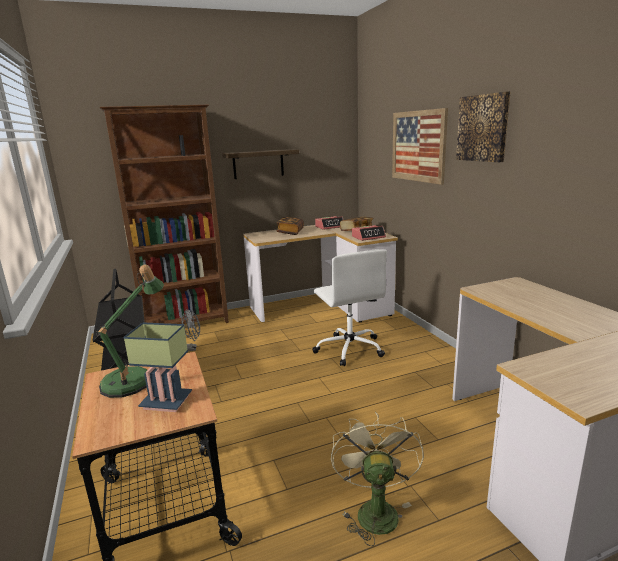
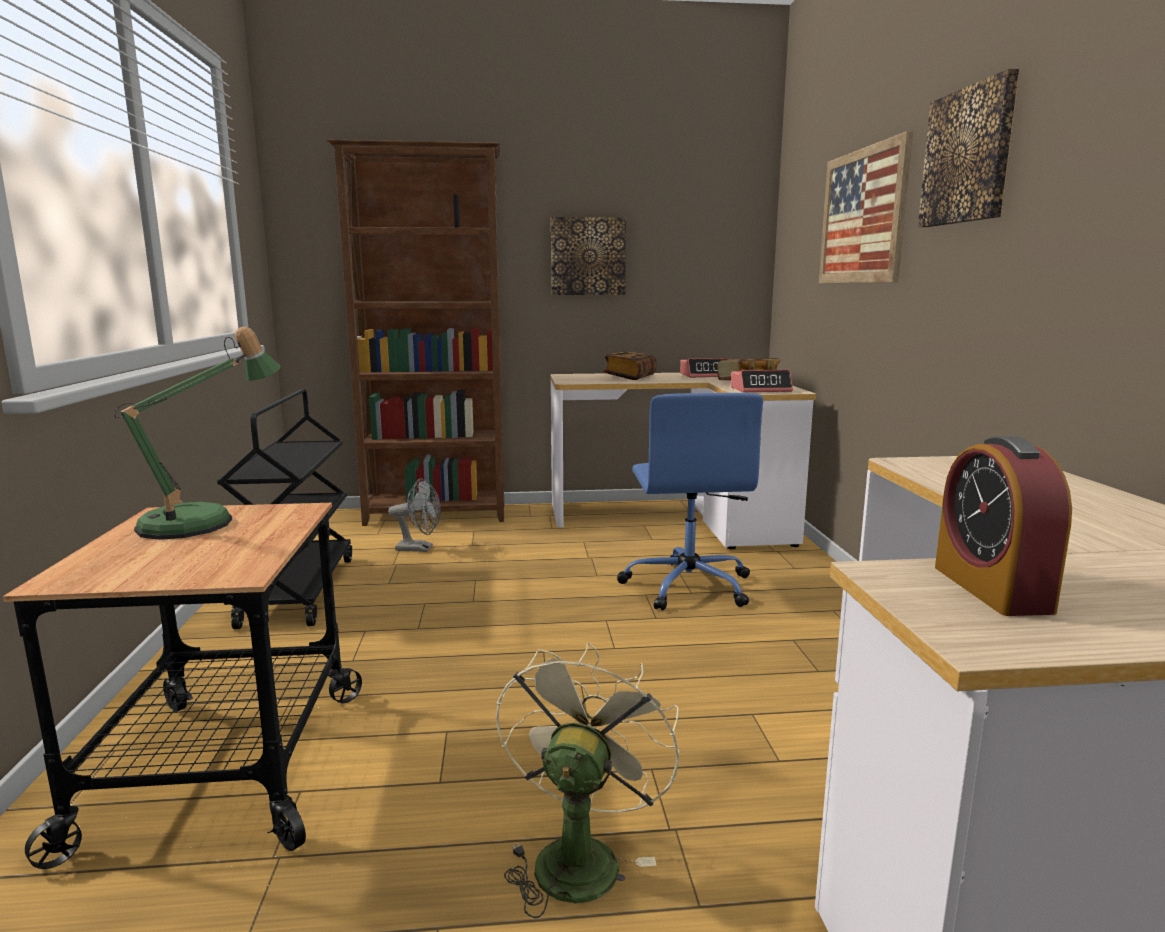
camera: 15 degrees right, 5 degrees down
(169, 401) = (219, 553): table lamp -> none
(258, 164) = (588, 256): shelf -> picture
(349, 348) = (688, 585): white office chair -> blue office chair
(566, 369) = (991, 588): none -> alarm clock

